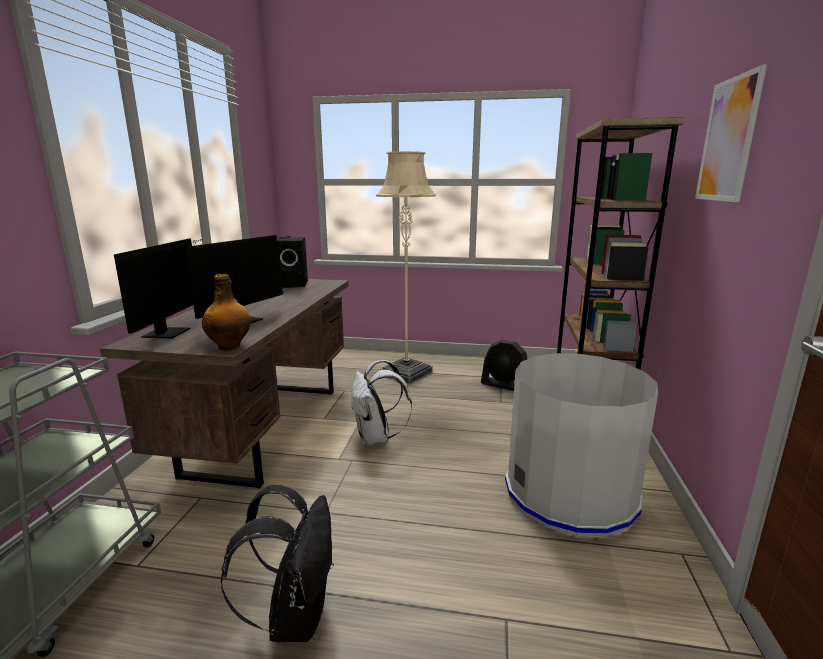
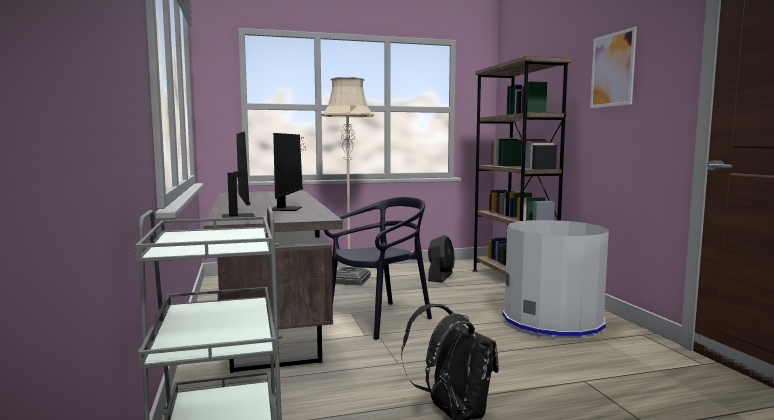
camera: 25 degrees left, 10 degrees down
(230, 346) = (322, 217): bottle -> none
(294, 284) = (262, 194): black speaker -> none
(376, 438) = (379, 319): white backpack -> black chair
(506, 385) = (440, 277): black fan -> black fan turned 75 degrees counterclockwise

